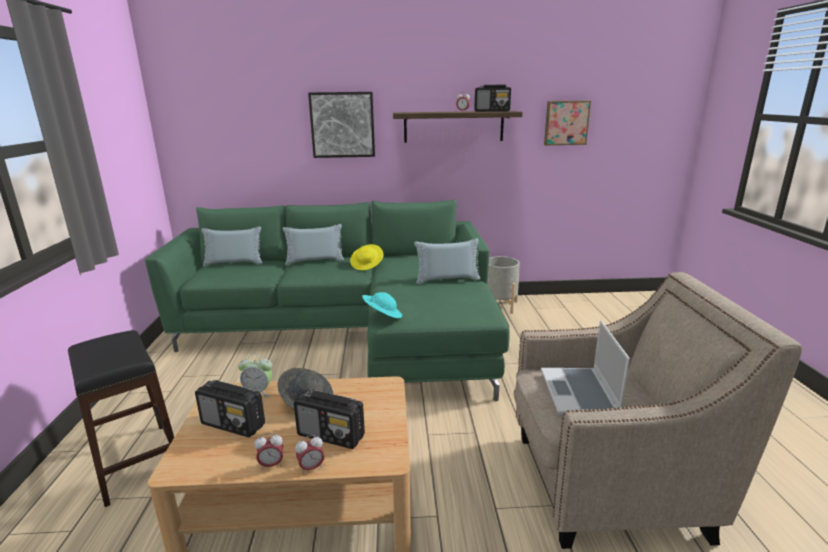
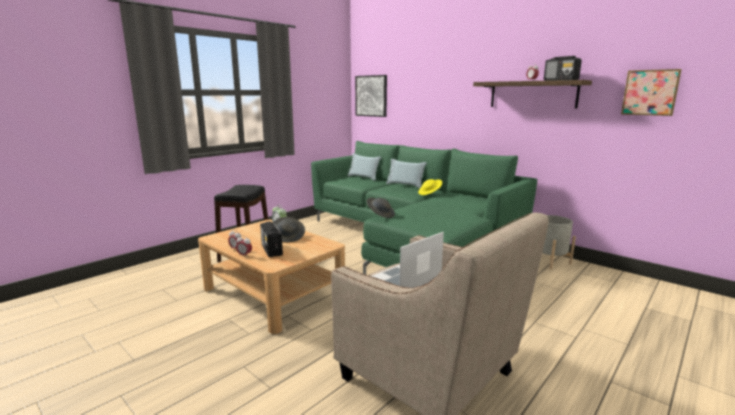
camera: 45 degrees right, 5 degrees down
(233, 424) = (250, 233): radio -> none
(342, 125) = (449, 92): picture -> picture (371, 96)
(382, 316) = (380, 215): turquoise hat -> grey hat
(447, 280) = (462, 211): blue pillow -> none

